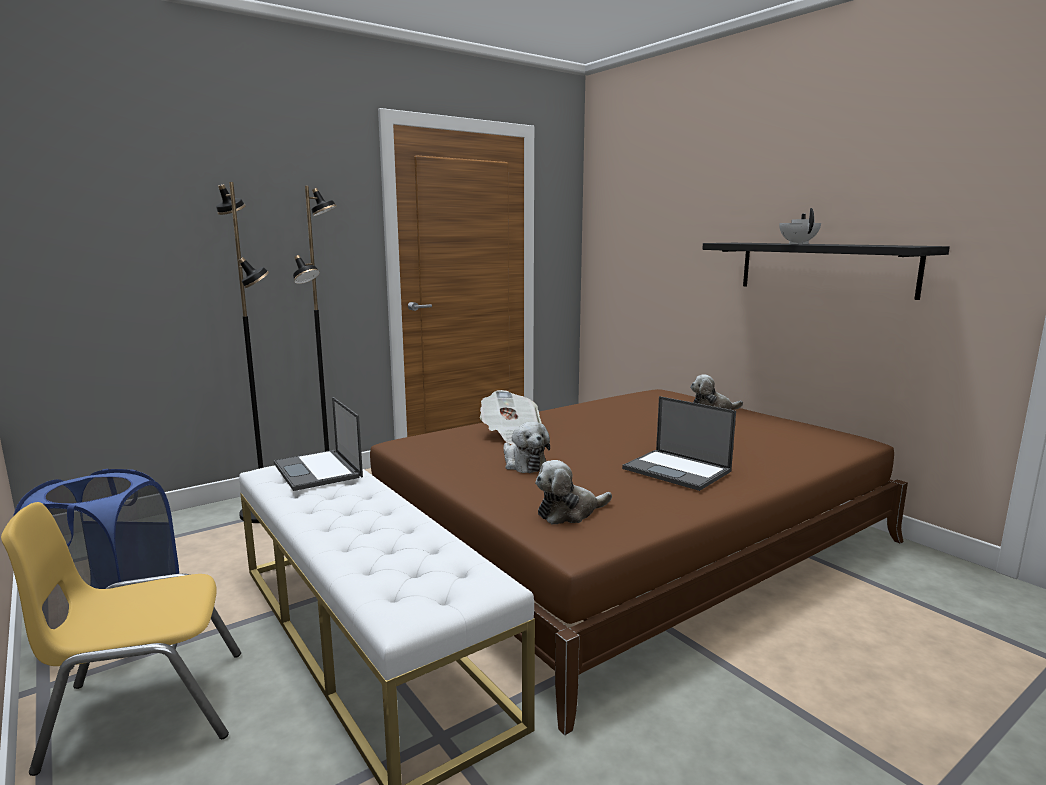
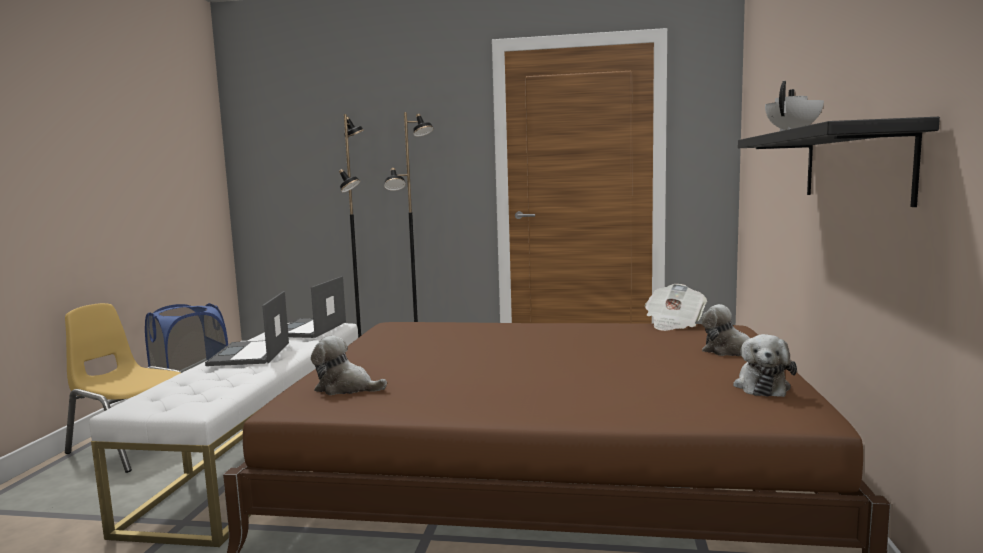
camera: 45 degrees right, 5 degrees down
(511, 434) = (473, 332): newspaper -> newspaper (673, 324)
(523, 464) = (419, 353): plush toy -> plush toy (761, 386)
(678, 470) = (509, 386): laptop -> laptop (250, 354)

